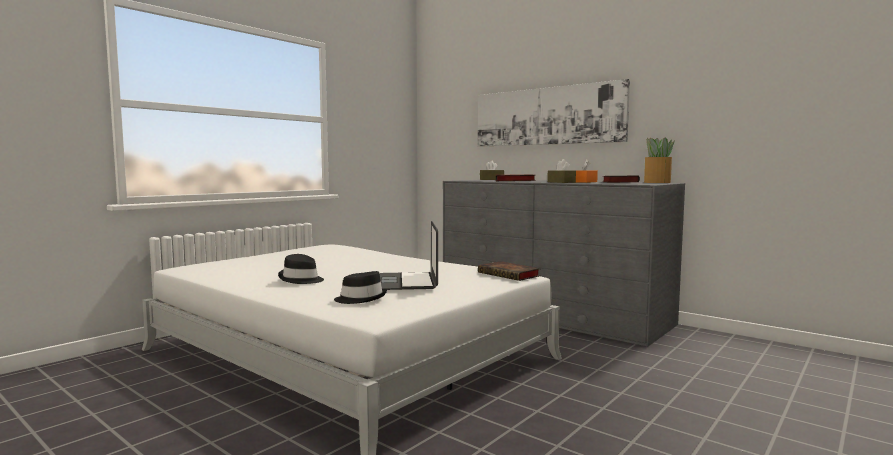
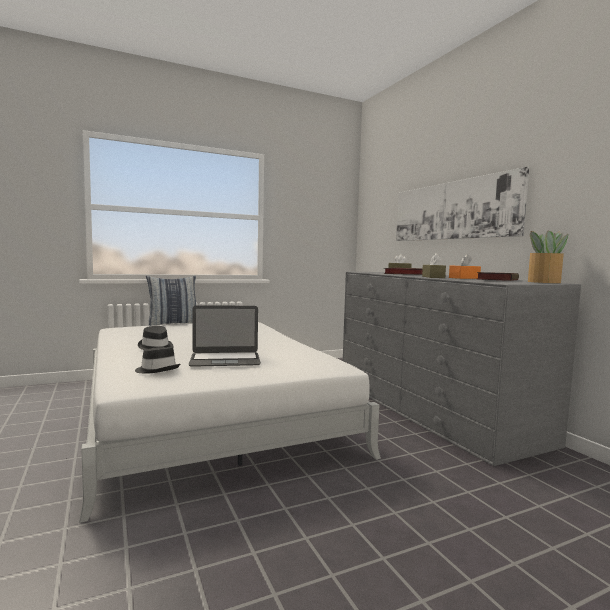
camera: 25 degrees right, 0 degrees up
(242, 255) = (173, 323): none -> pillow
(407, 281) = (225, 359): laptop -> laptop turned 120 degrees counterclockwise
(510, 275) = (329, 365): book -> none

